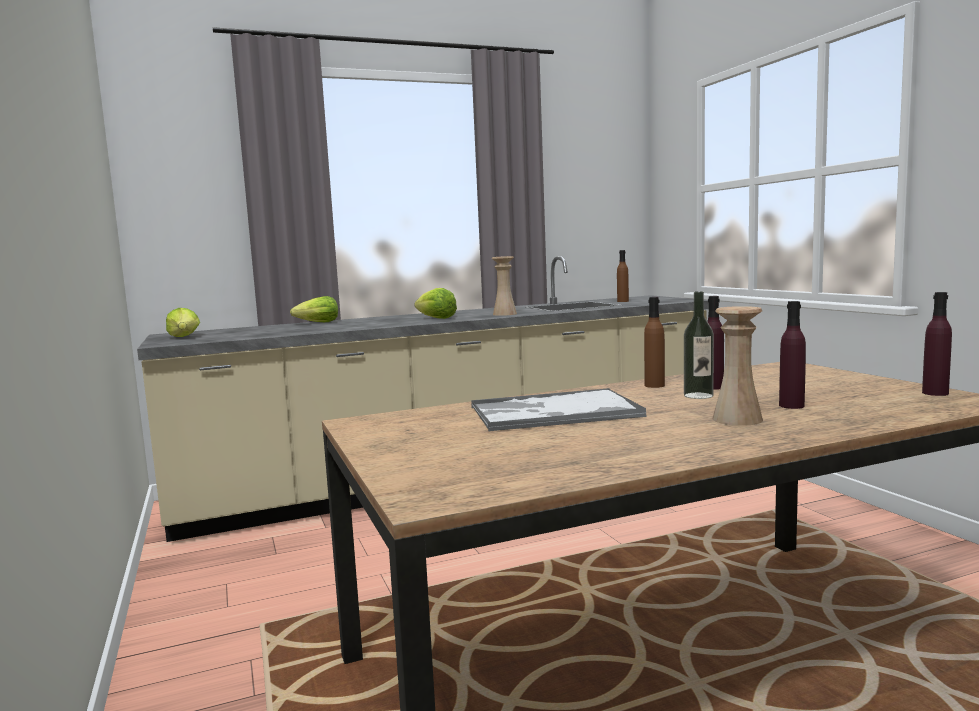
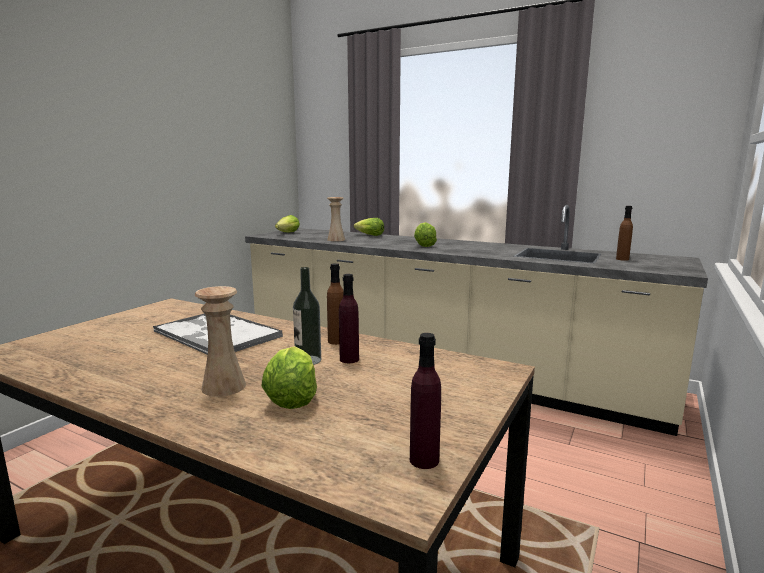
camera: 50 degrees right, 5 degrees up
(504, 314) = (472, 251): beige vase -> beige vase (336, 240)
(791, 406) = (292, 398): purple bottle -> lettuce

